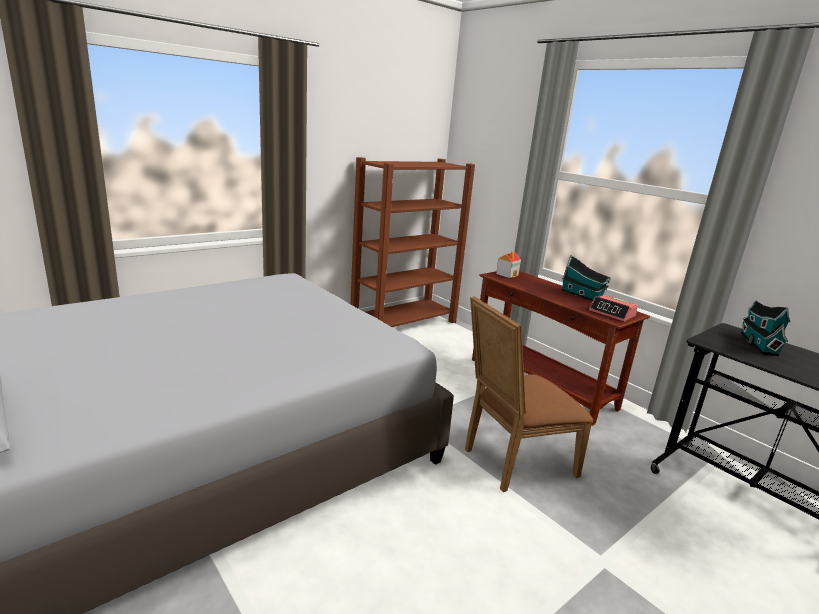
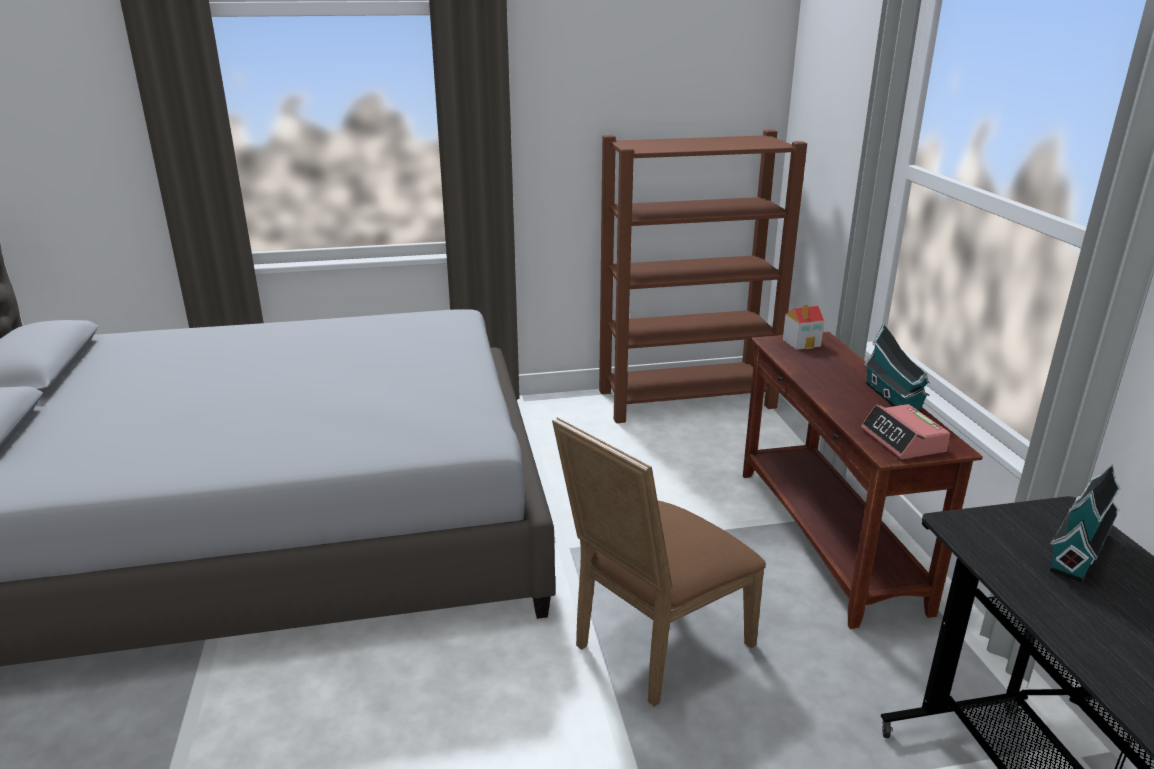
camera: 30 degrees right, 5 degrees up
(513, 461) = (654, 646): brown chair -> brown chair turned 45 degrees counterclockwise

